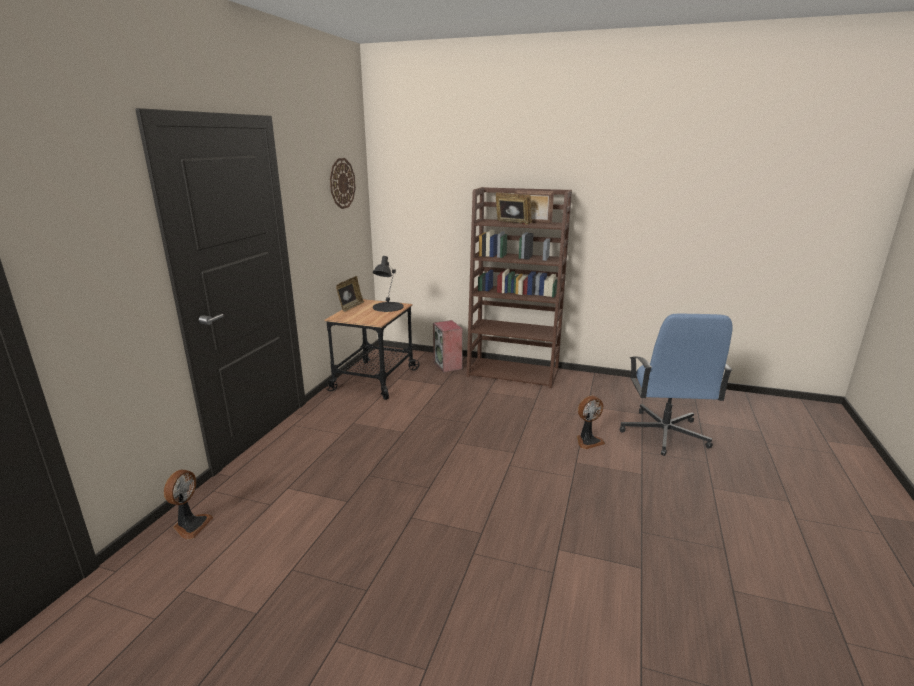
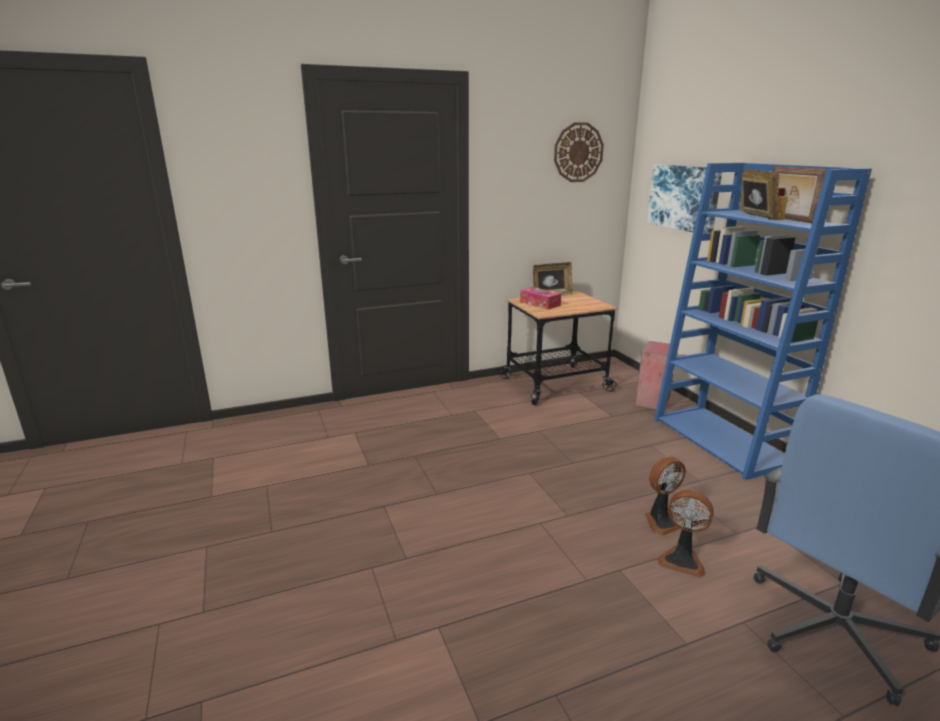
camera: 50 degrees right, 0 degrees up
(191, 525) = (275, 423): fan -> fan (662, 521)
(358, 316) = (540, 304): none -> tissue box
(387, 307) = (585, 304): black table lamp -> none
(430, 213) = (684, 198): none -> picture
(514, 373) = (723, 441): brown bookcase -> blue bookcase

